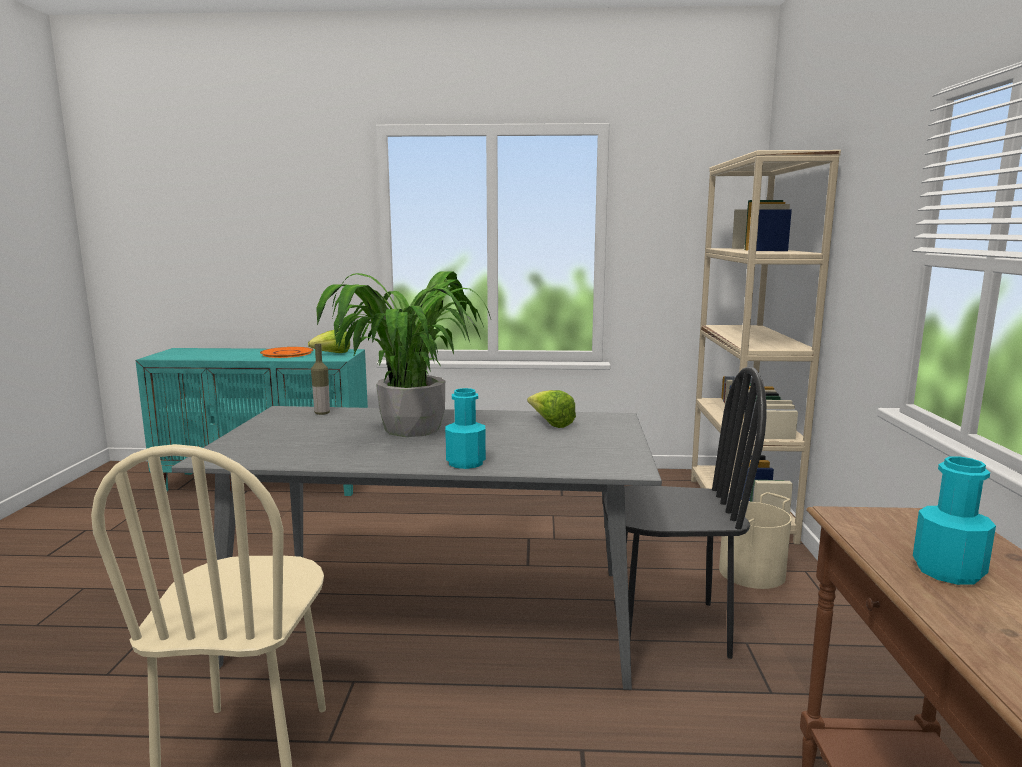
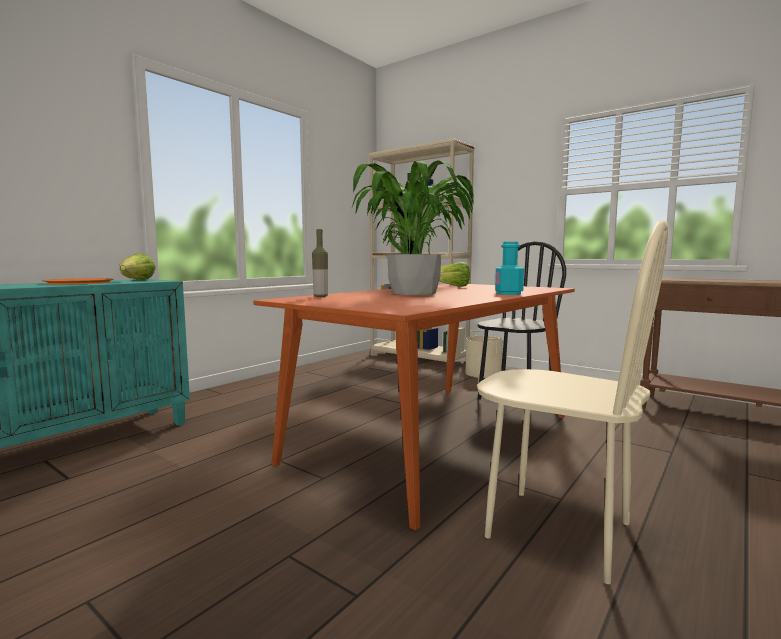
camera: 55 degrees left, 5 degrees down
(439, 614) = (436, 437): grey dining table -> orange dining table
(948, 571) = (718, 280): turquoise bottle -> none

